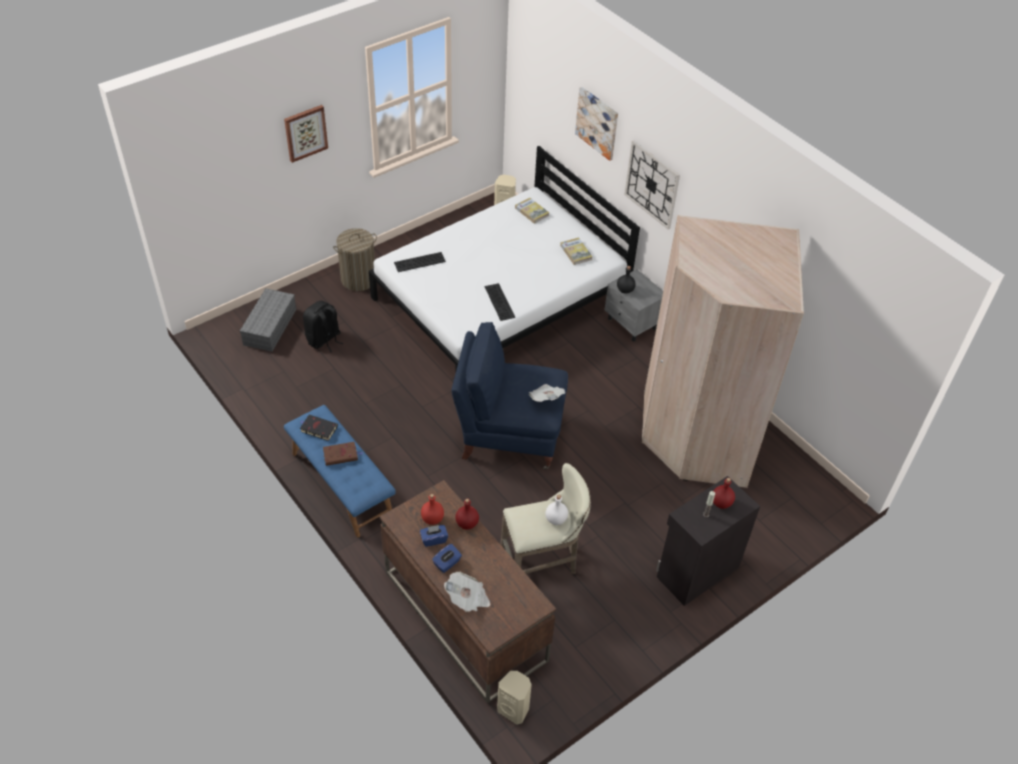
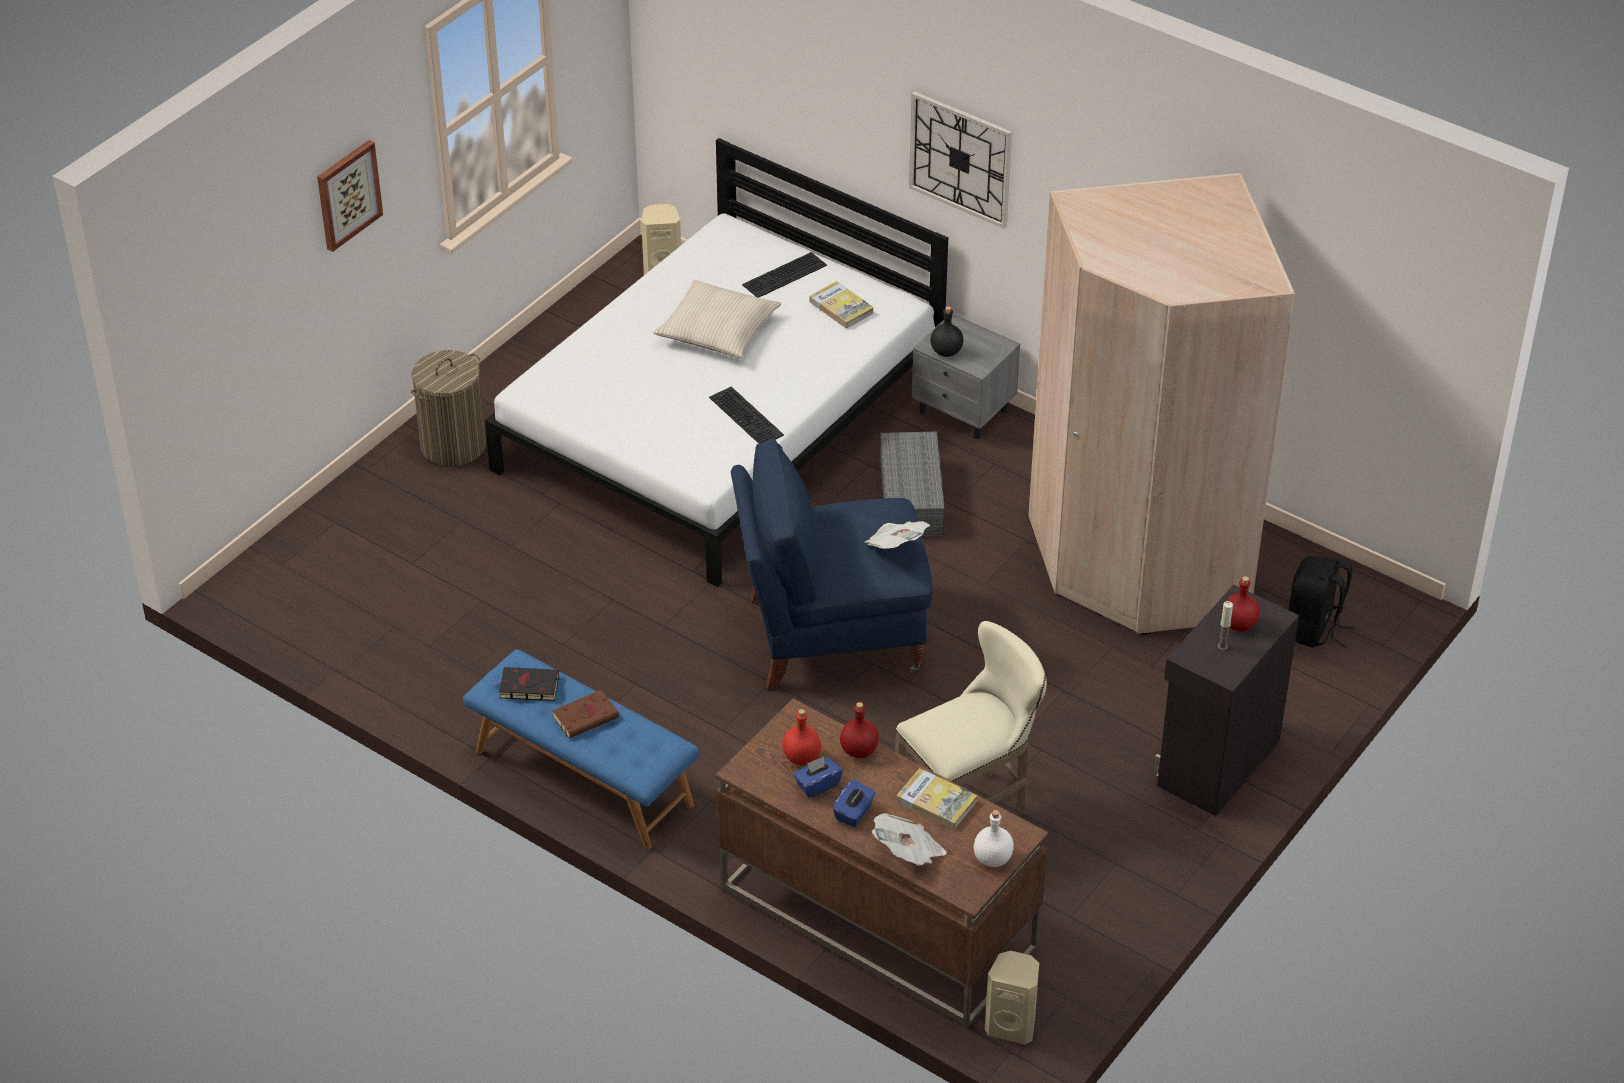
camera: 15 degrees left, 5 degrees down
(269, 326) = (331, 559): grey storage box -> grey storage box (909, 497)
(324, 340) = (440, 559): black backpack -> black backpack (1314, 629)
(419, 263) = (579, 383): keyboard -> keyboard (785, 276)
(505, 250) = (717, 330): none -> beige pillow
(531, 212) = (735, 256): book -> book (936, 801)
(556, 519) = (989, 716): white bottle -> white bottle (993, 858)
(597, 123) = (837, 75): picture -> none

